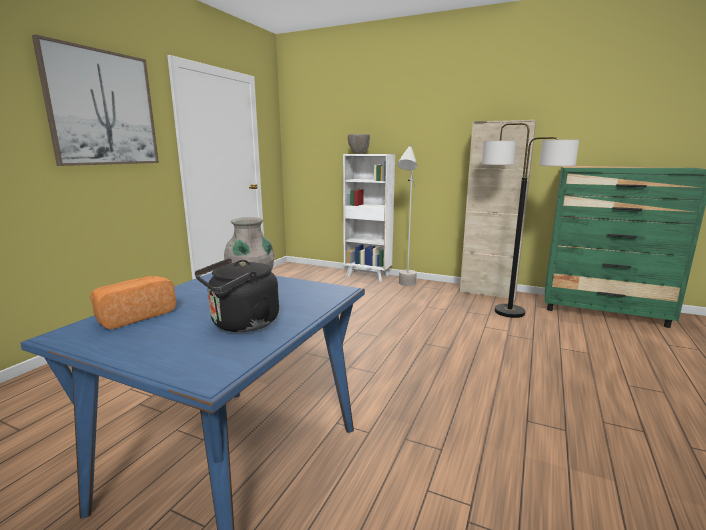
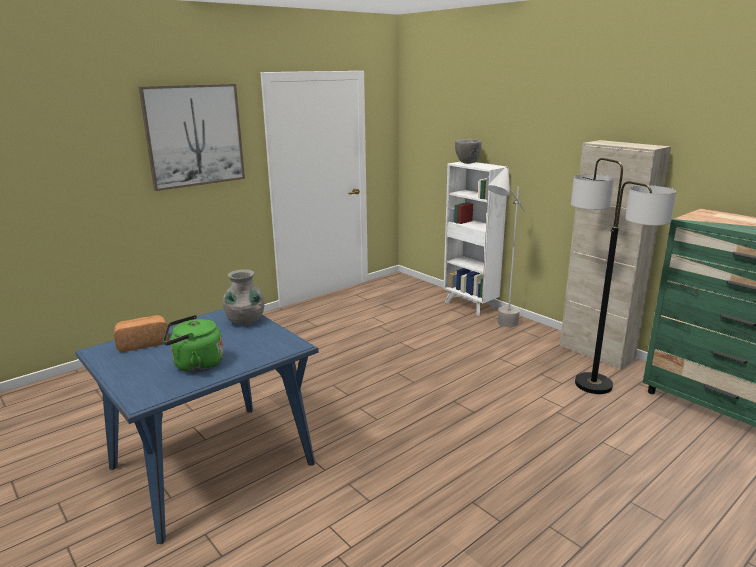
camera: 25 degrees right, 5 degrees up
(241, 324) = (195, 365): black kettle -> green kettle

